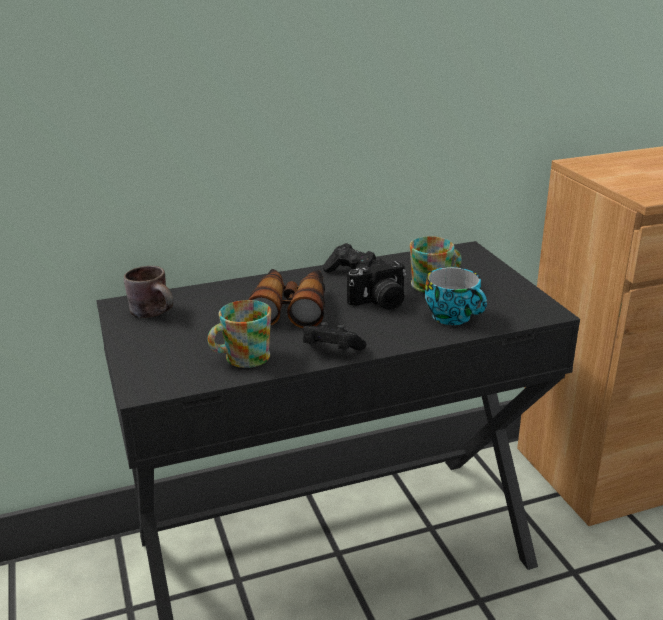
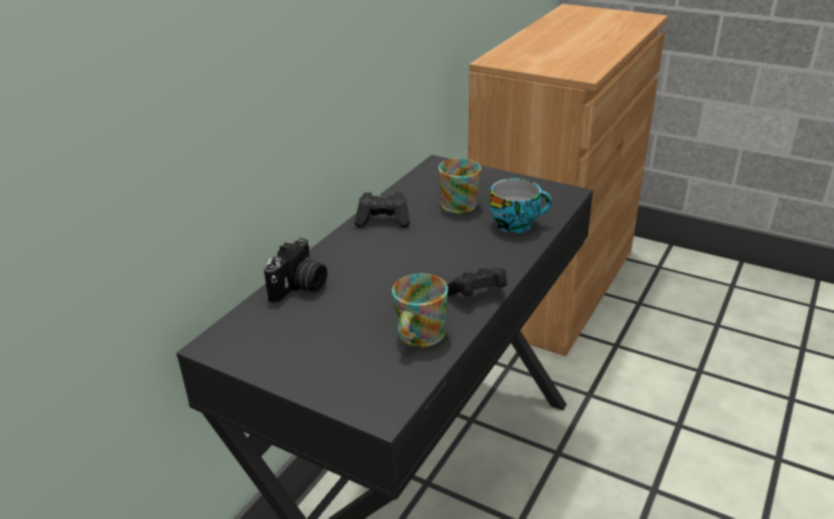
camera: 40 degrees left, 5 degrees up
(156, 312) = (265, 334): brown mug -> none
(290, 307) = (382, 272): binoculars -> none
(380, 303) = (446, 236): camera -> camera (300, 287)

